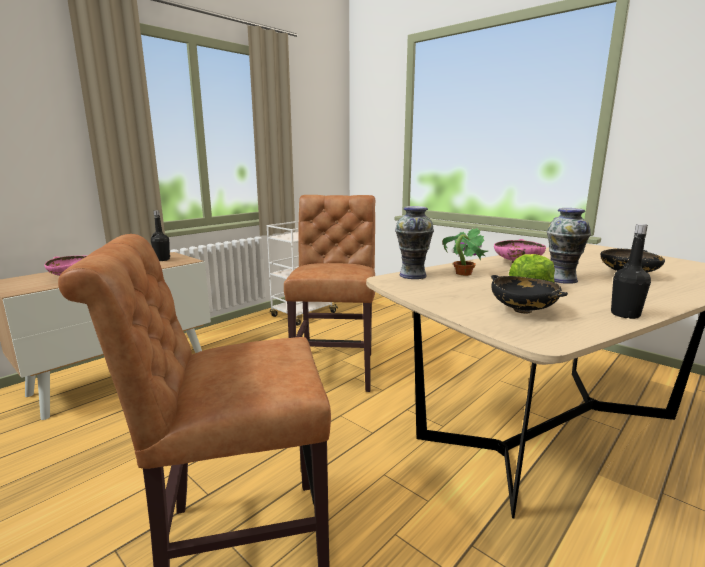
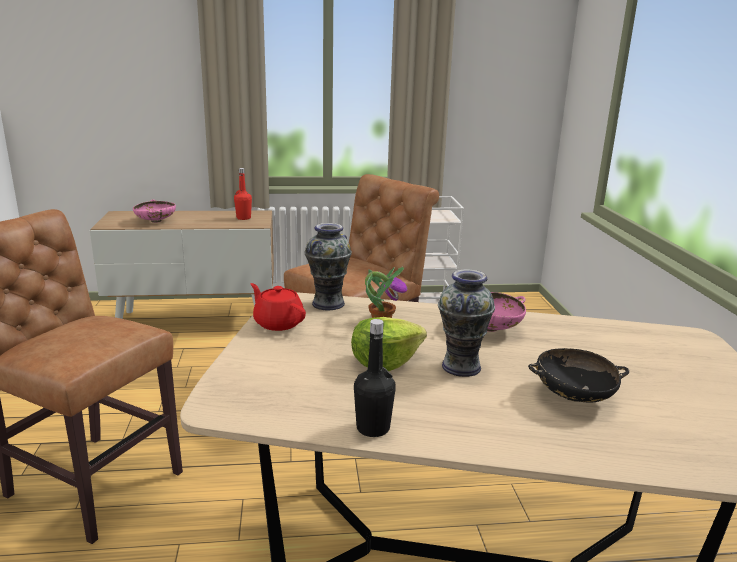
camera: 40 degrees right, 5 degrees up
(162, 259) = (243, 218): black bottle -> red bottle
(419, 291) = (278, 323): none -> red teapot
(523, 310) = (296, 378): black bowl -> none

